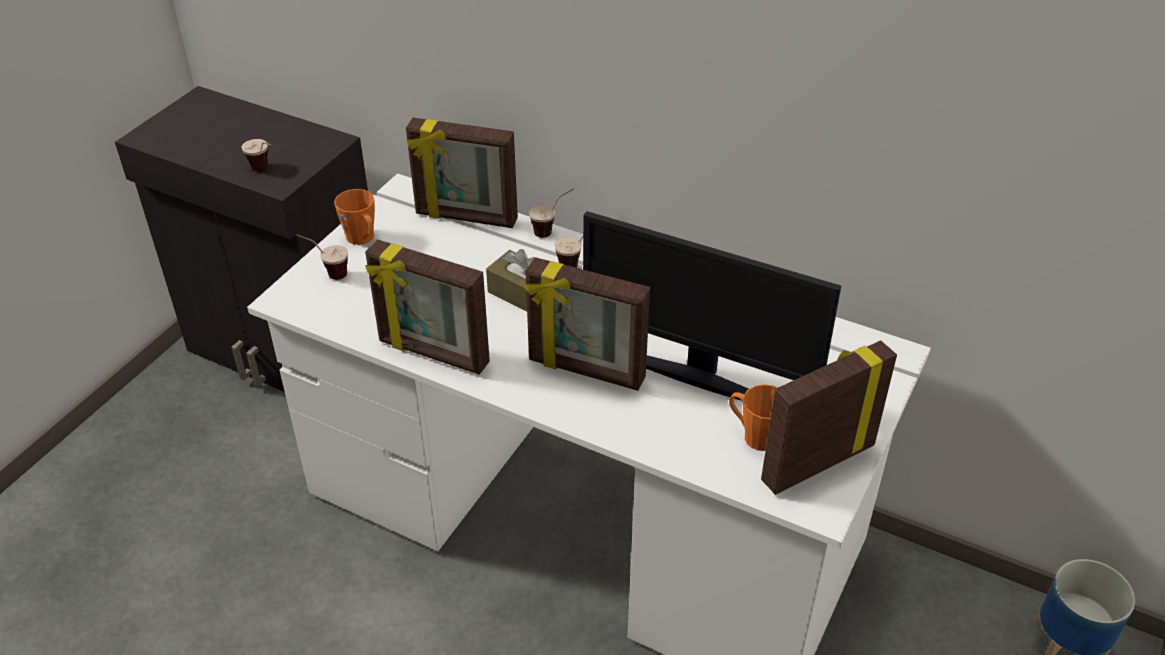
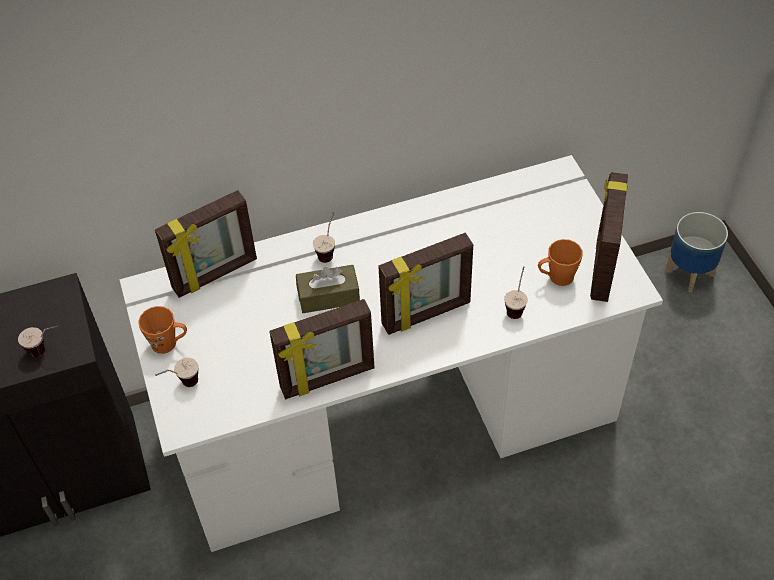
camera: 45 degrees left, 10 degrees up
(552, 230) = (281, 240): cup -> cup (516, 305)
(698, 376) = (487, 267): monitor -> none

